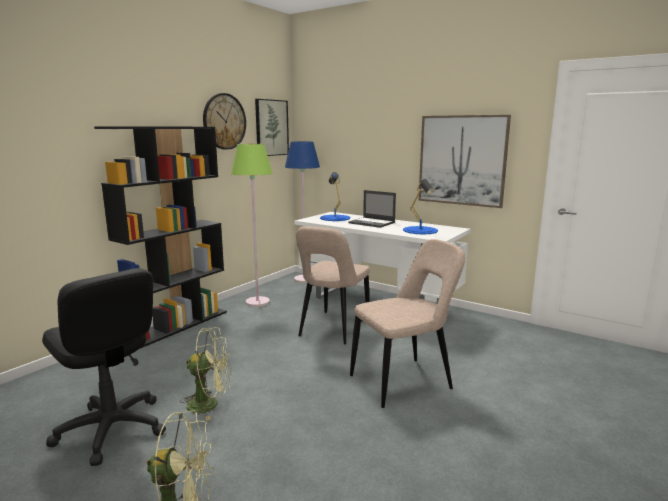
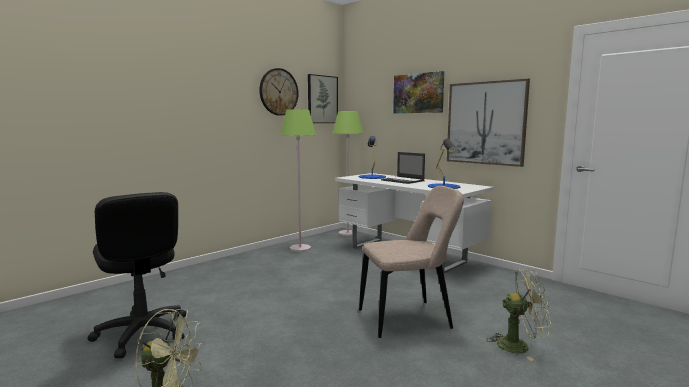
camera: 10 degrees right, 5 degrees down
(177, 325) = (226, 261): black bookcase -> none
(210, 404) = (229, 322): green fan -> green fan (519, 345)
(304, 279) = (347, 233): blue floor lamp -> green floor lamp
(333, 329) = (358, 273): beige chair -> none
(385, 124) = (418, 93): none -> picture

